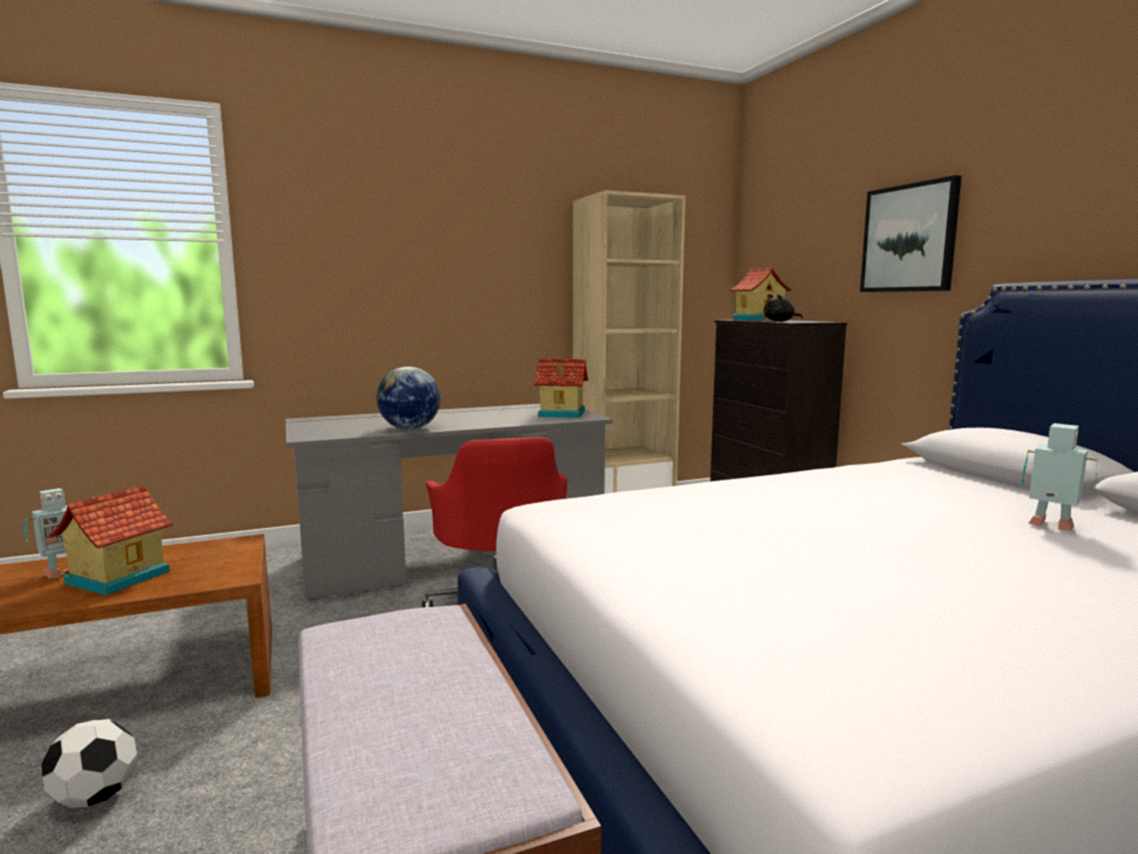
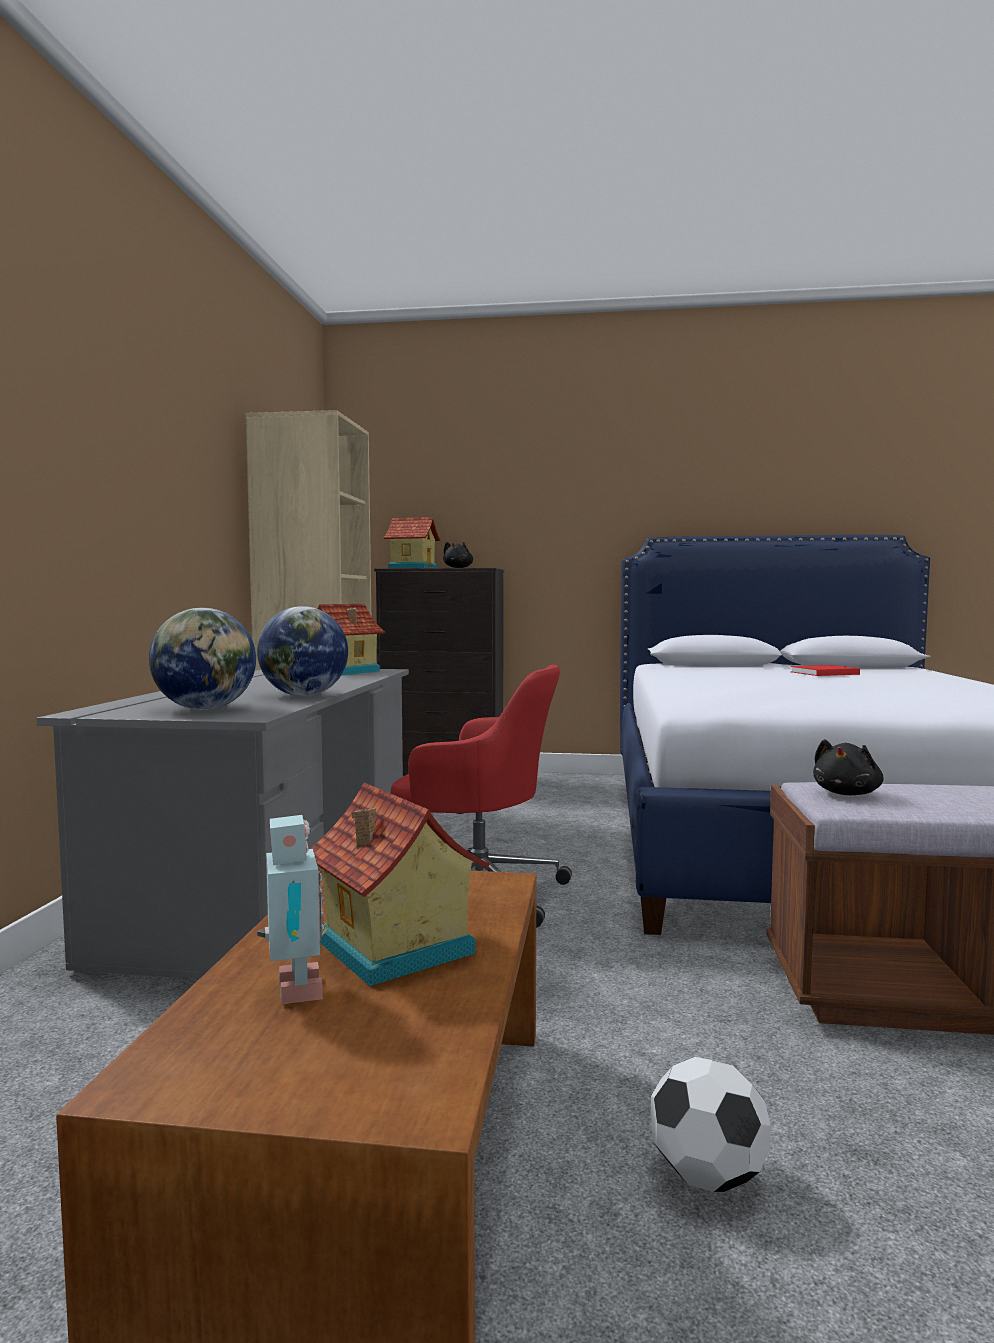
camera: 60 degrees left, 5 degrees down
(330, 428) = (205, 709): none -> globe
(387, 630) = (847, 793): none -> black plush toy
(909, 238) = (555, 500): picture -> none
(1052, 527) = (822, 673): toy robot -> red book

